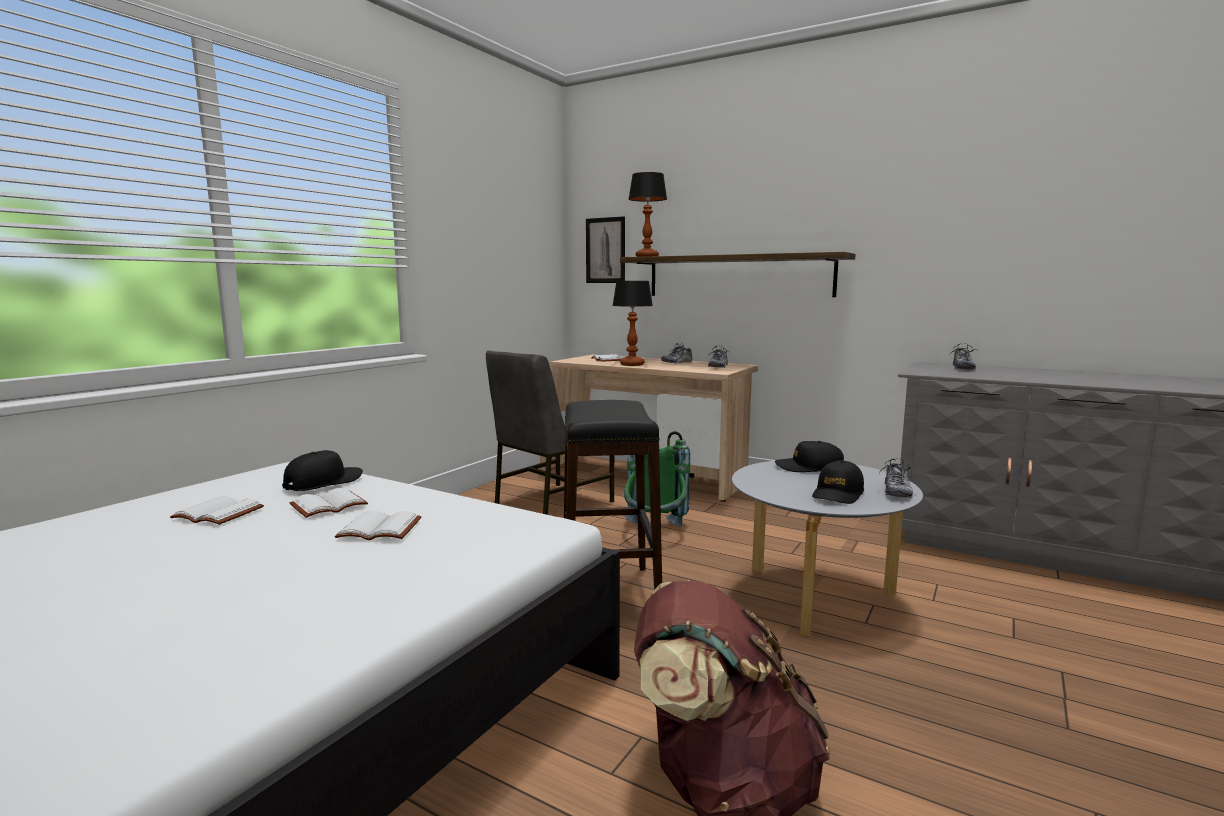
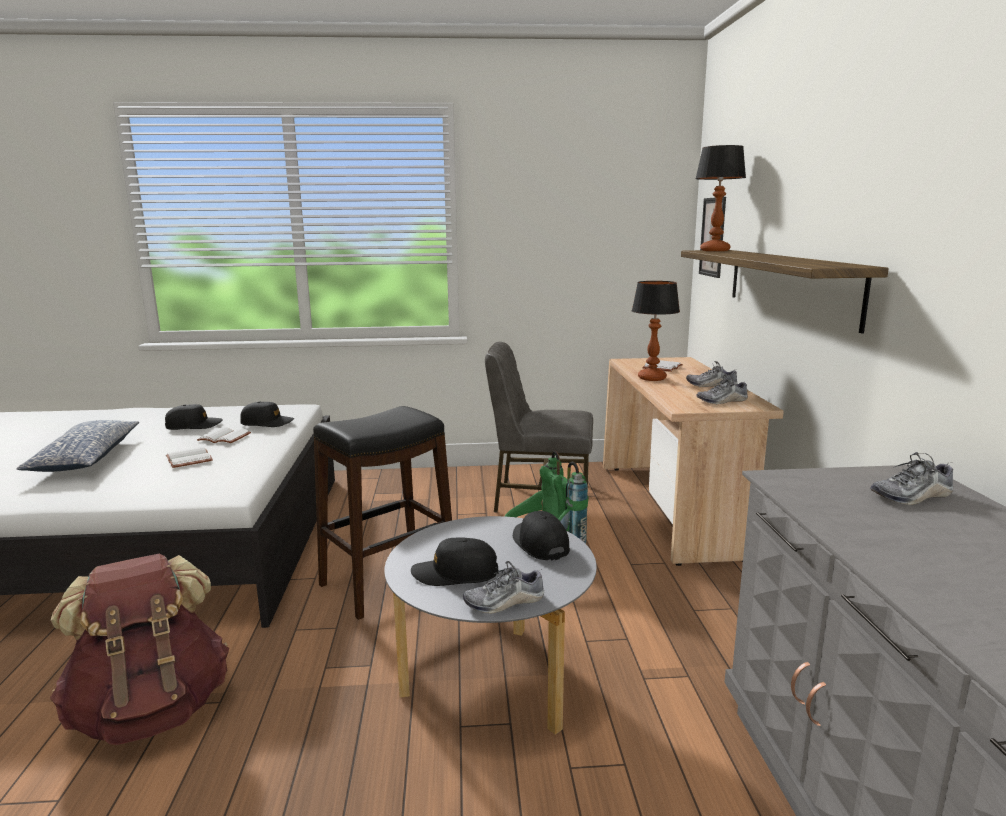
camera: 55 degrees right, 5 degrees up
(191, 591) = (85, 458): none -> pillow
(215, 514) = (194, 425): white book -> black cap

